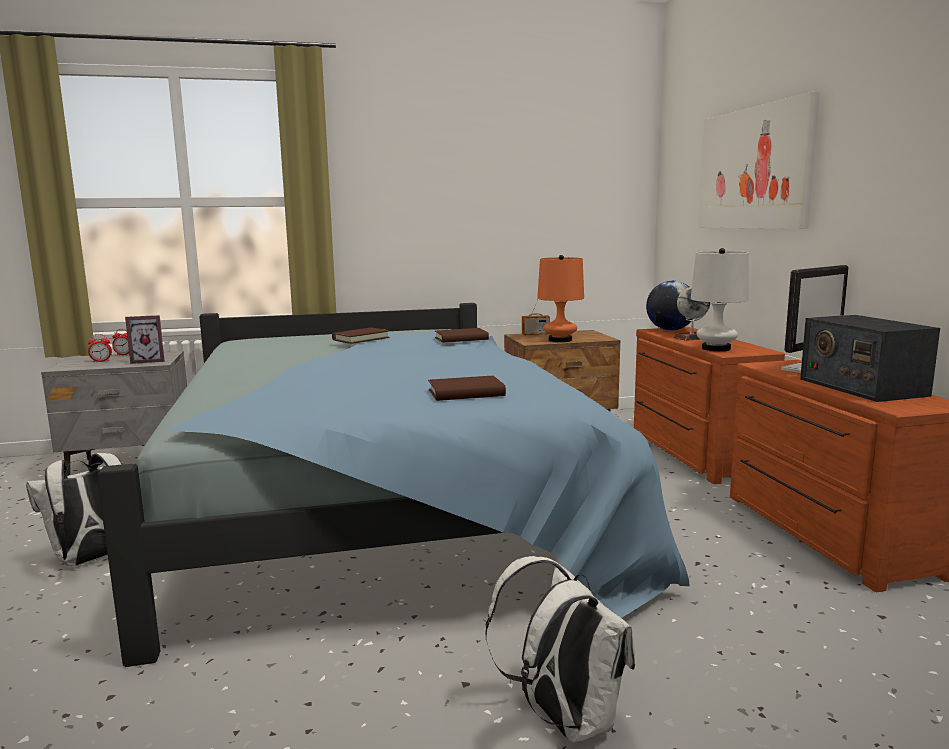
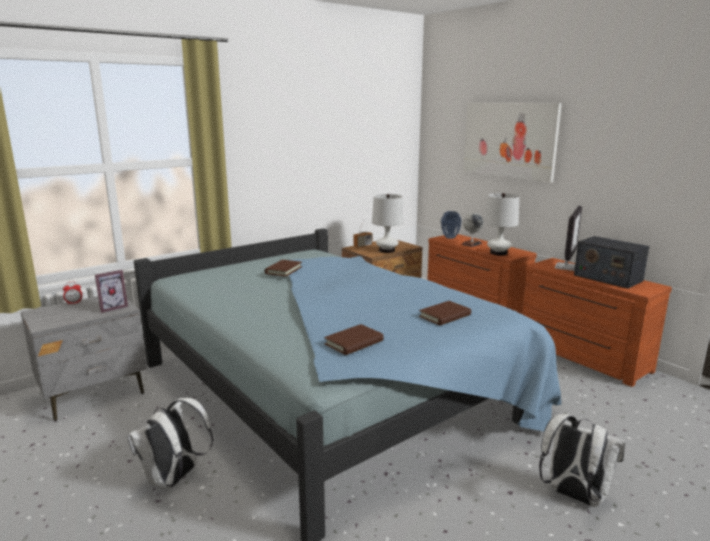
camera: 25 degrees left, 5 degrees up
(101, 361) = (67, 313): alarm clock -> none
(461, 339) = (351, 262): brown book -> brown book (354, 342)
(560, 340) = (387, 250): orange table lamp -> white table lamp
(670, 330) = (449, 237): globe -> vase

